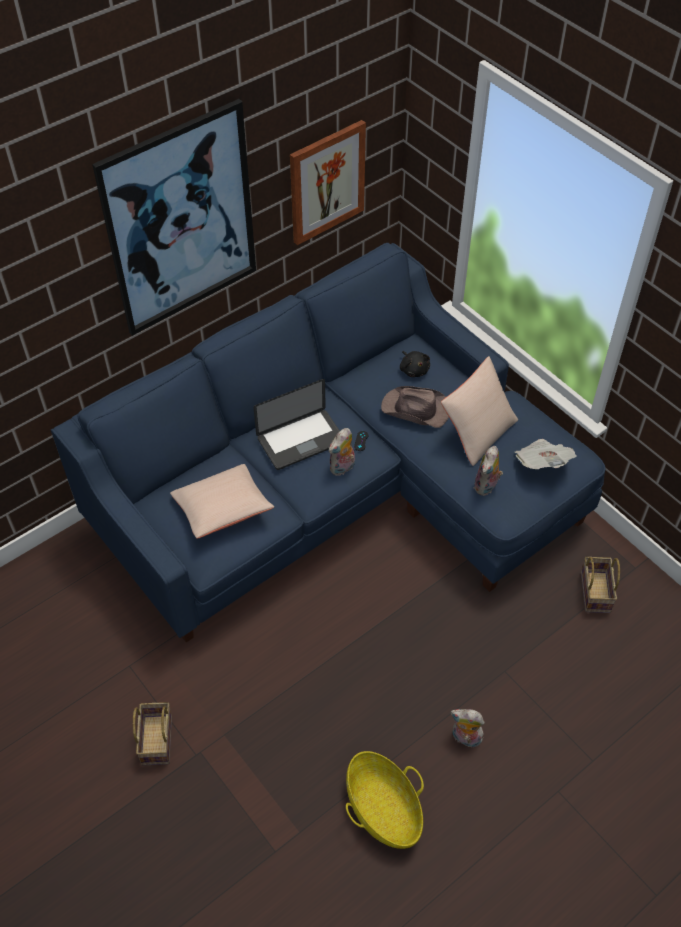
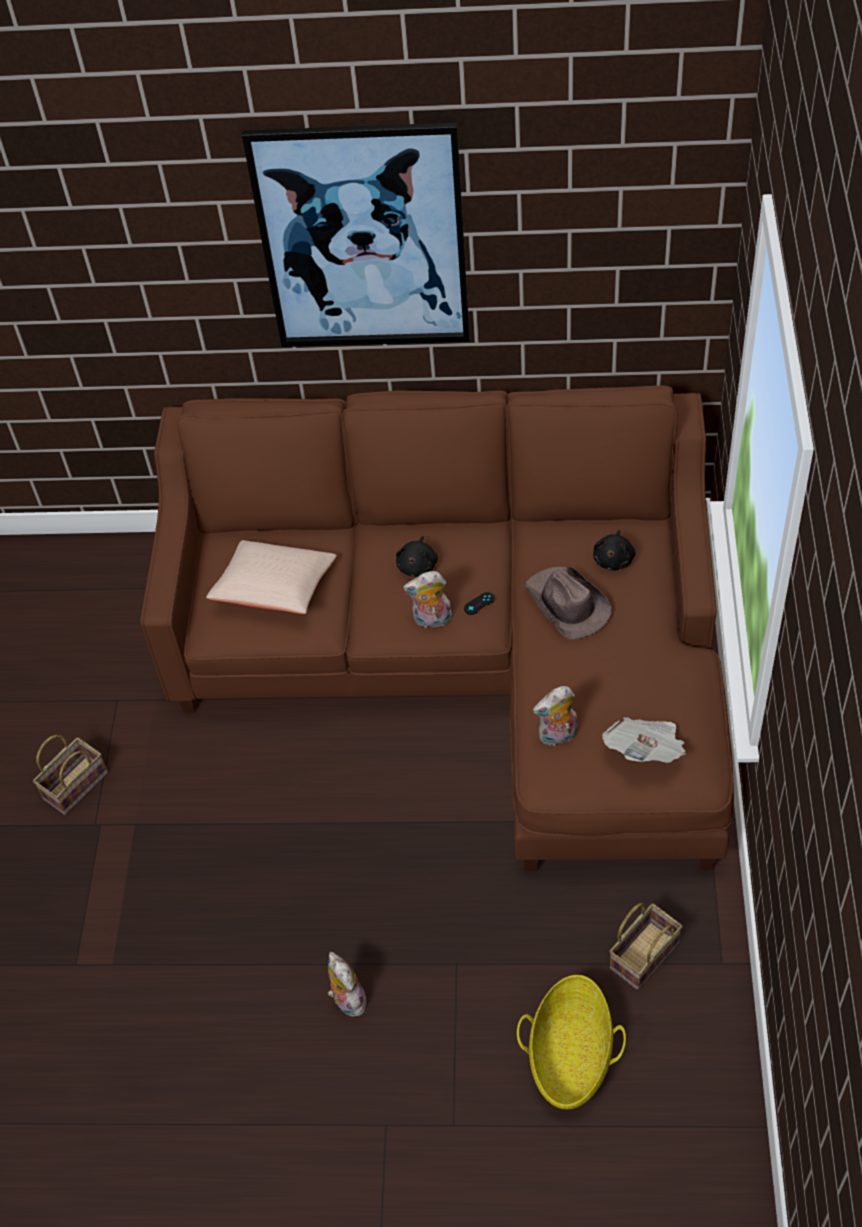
camera: 45 degrees right, 0 degrees up
(301, 440) = (418, 565): laptop -> black plush toy
(326, 182) = (595, 273): picture -> none
(339, 491) = (473, 658): blue sofa -> brown sofa
(383, 809) = (203, 1004): basket -> basket (570, 1055)
(477, 431) = (611, 670): beige pillow -> none

